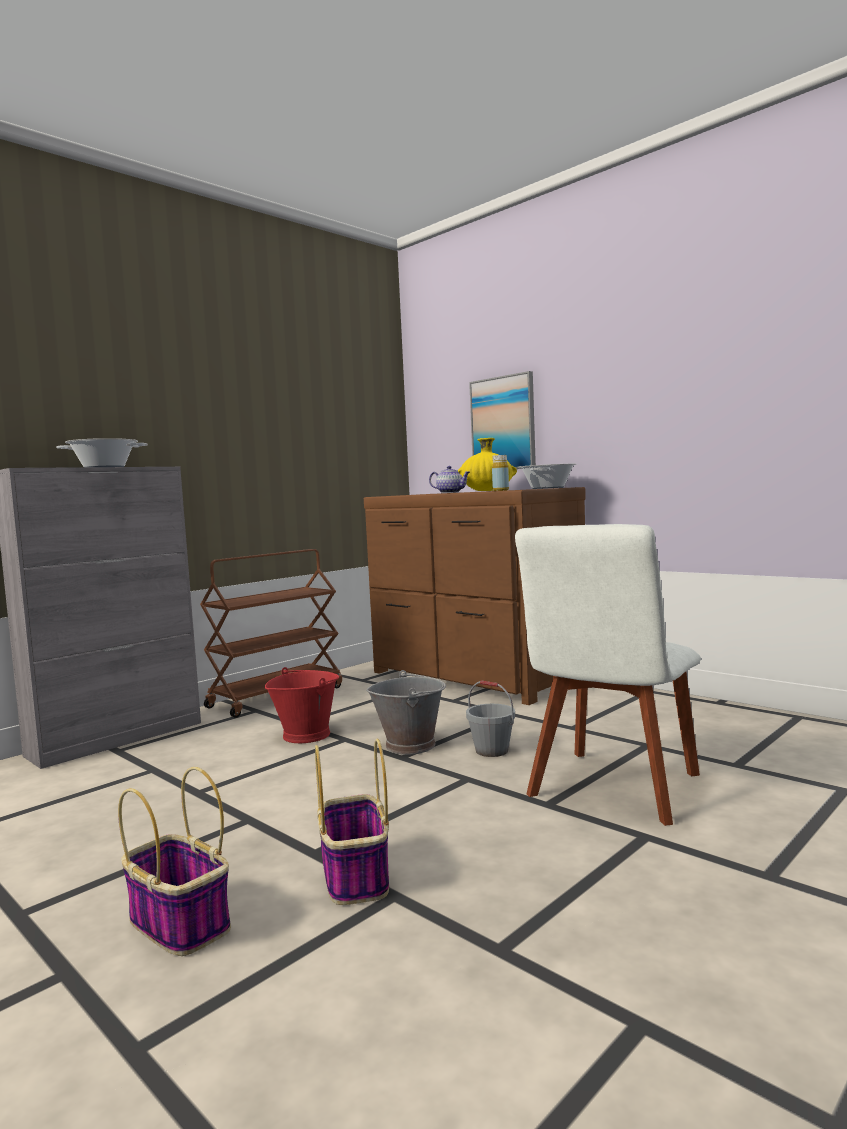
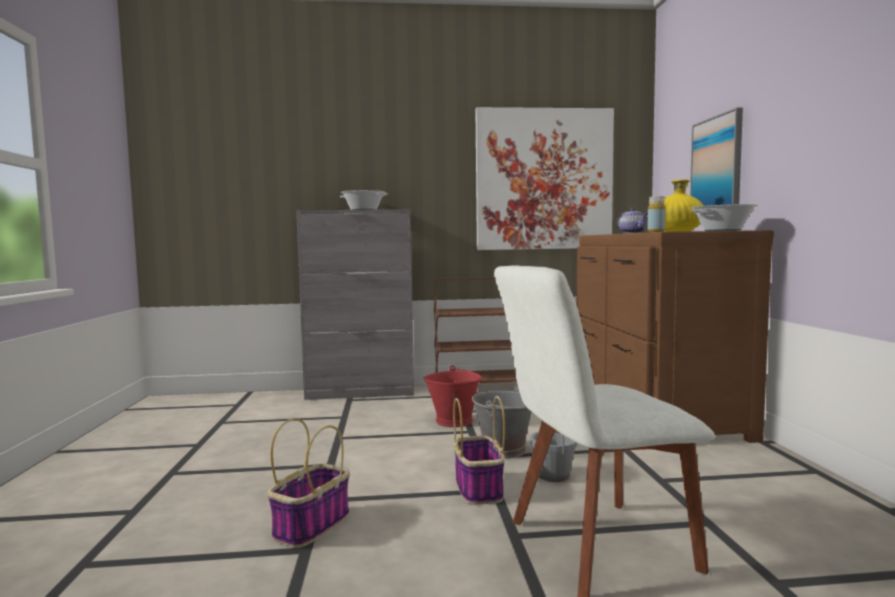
camera: 40 degrees right, 0 degrees up
(178, 923) = (202, 509): basket -> basket (478, 488)
(309, 431) = (544, 180): none -> picture

